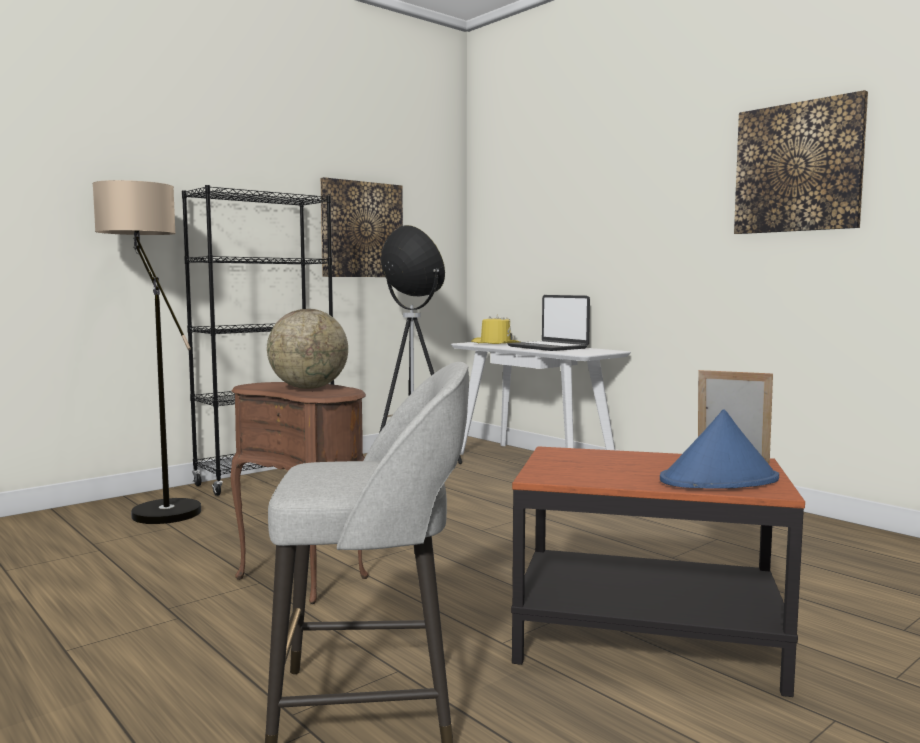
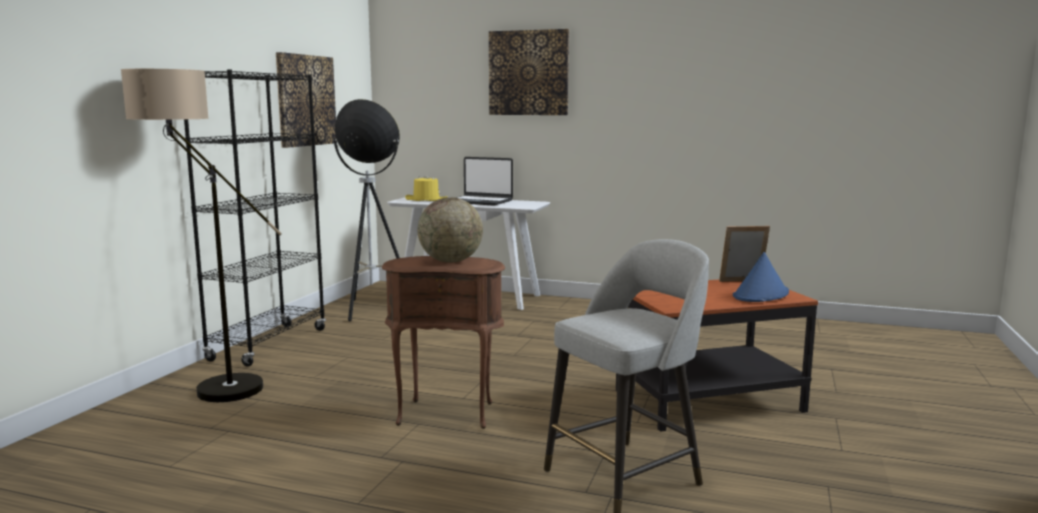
camera: 30 degrees left, 5 degrees up
(798, 167) = (681, 69): picture -> picture (528, 73)

